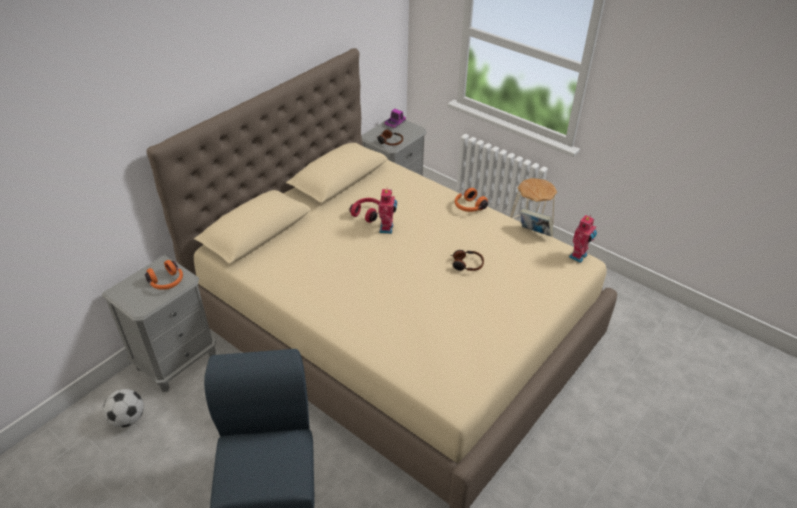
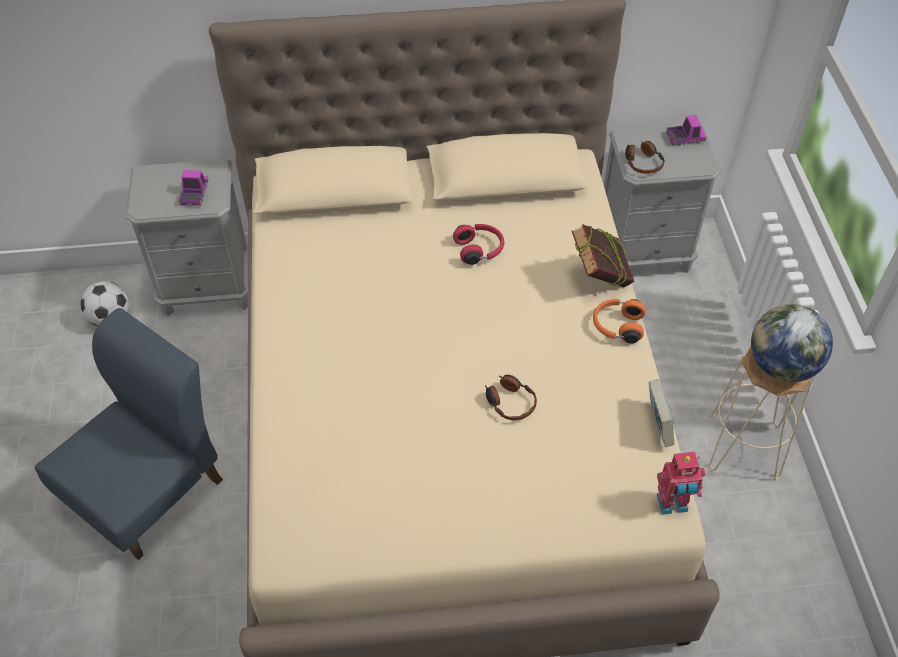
camera: 45 degrees right, 10 degrees up
(167, 282) = (195, 194): orange headphones -> toy truck
(387, 228) = (477, 286): toy robot -> none
(436, 194) = (599, 279): none -> book
(539, 188) = (781, 366): none -> globe

